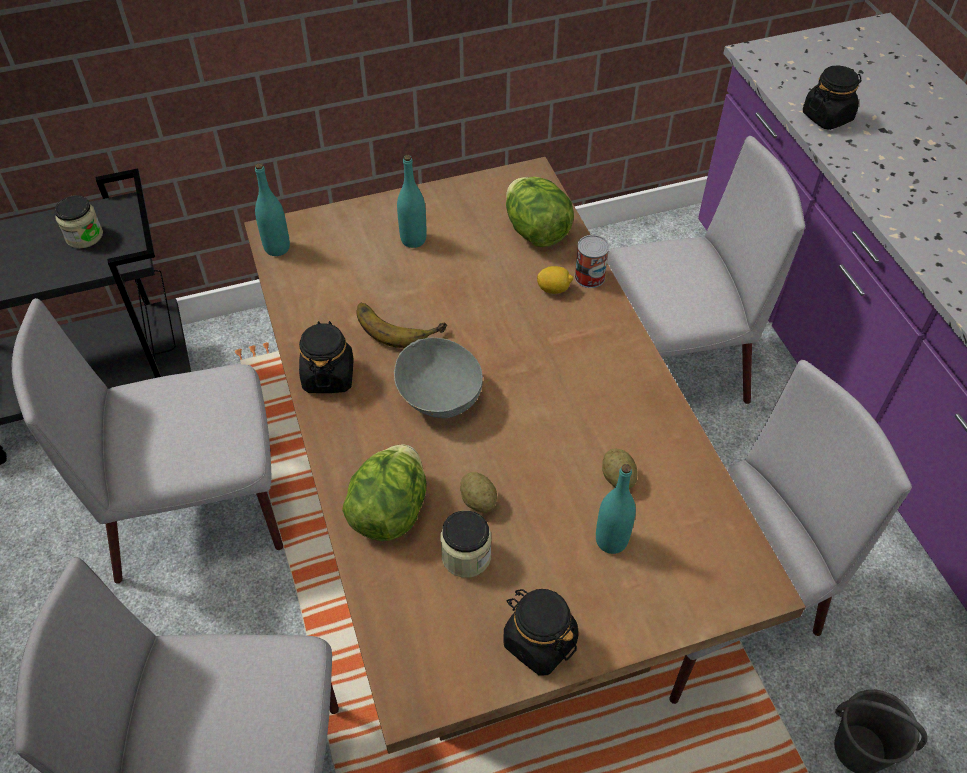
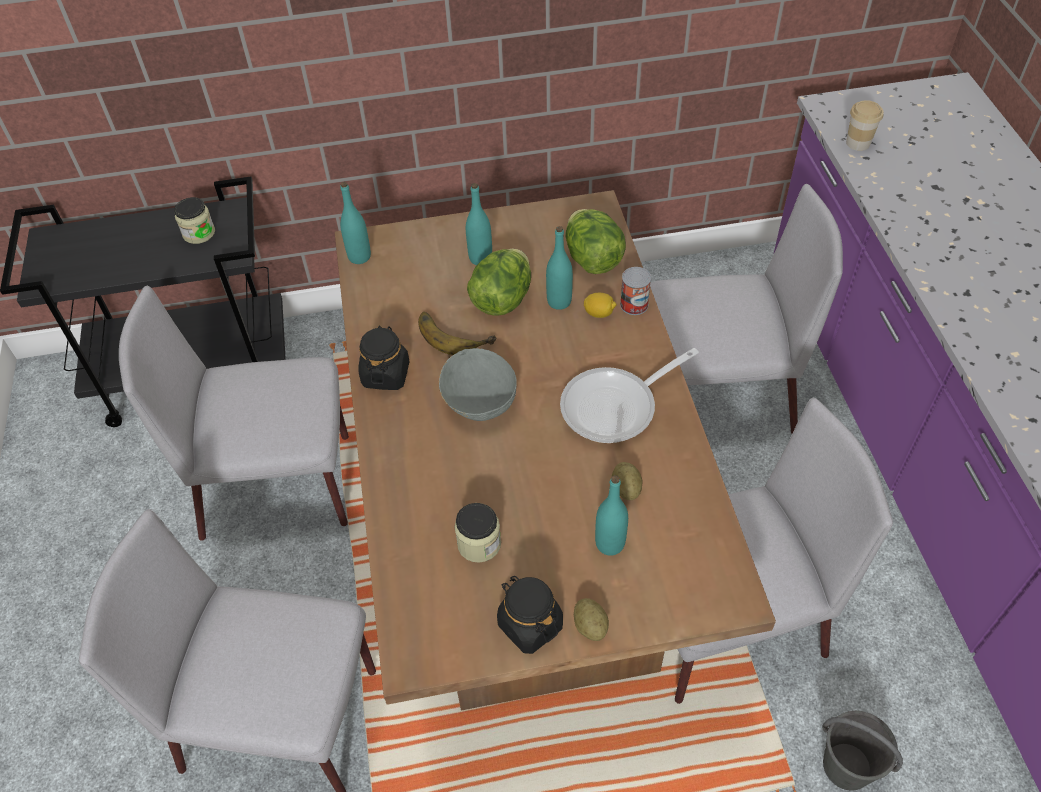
camera: 10 degrees right, 0 degrees up
(389, 511) = (419, 498): lettuce -> lettuce (502, 300)
(478, 501) = (498, 496): potato -> potato (590, 626)
(508, 280) = (559, 301): none -> turquoise bottle
(590, 389) = (616, 407): none -> frying pan
(795, 90) = (858, 143): none -> cup
(827, 117) = (883, 170): black jar -> none

